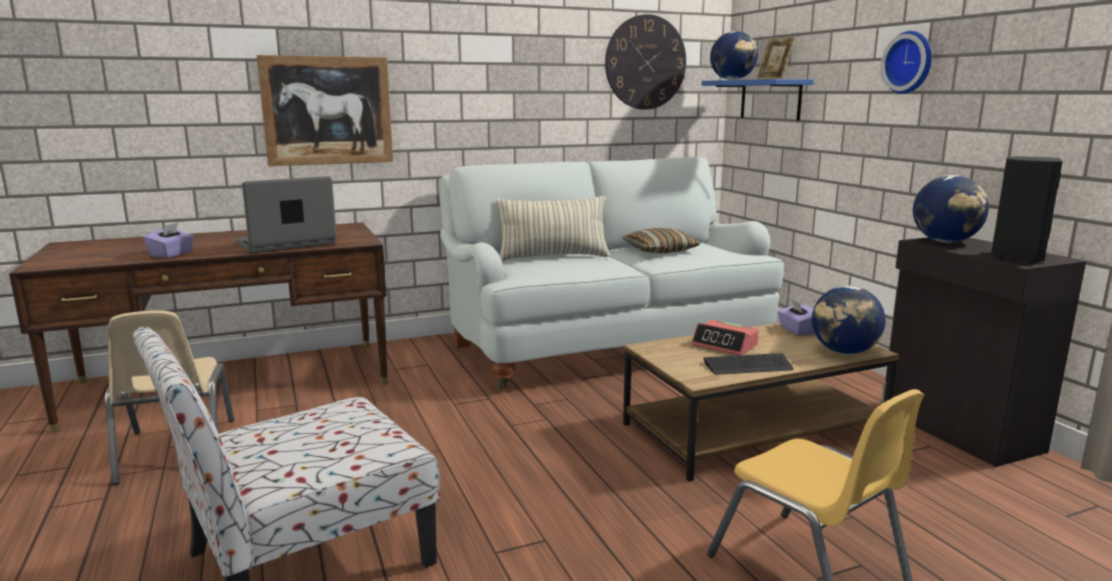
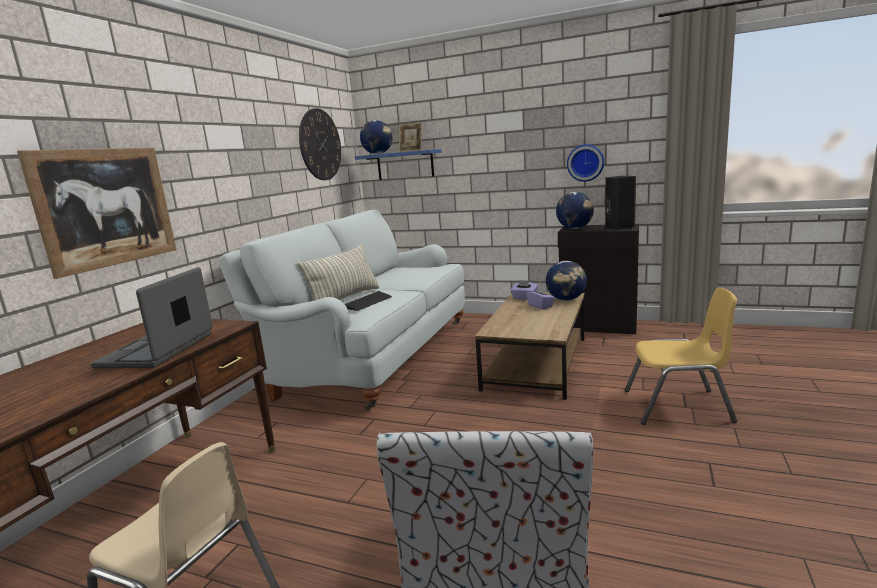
camera: 45 degrees left, 0 degrees up
(172, 254) = (50, 403): purple tissue box -> purple tissue box (540, 306)
(660, 250) = (396, 276): pillow -> none
(725, 345) = (518, 316): alarm clock -> none
(748, 366) = (553, 320): keyboard -> keyboard (368, 302)
(910, 62) = (514, 134): wall clock -> wall clock (585, 163)

